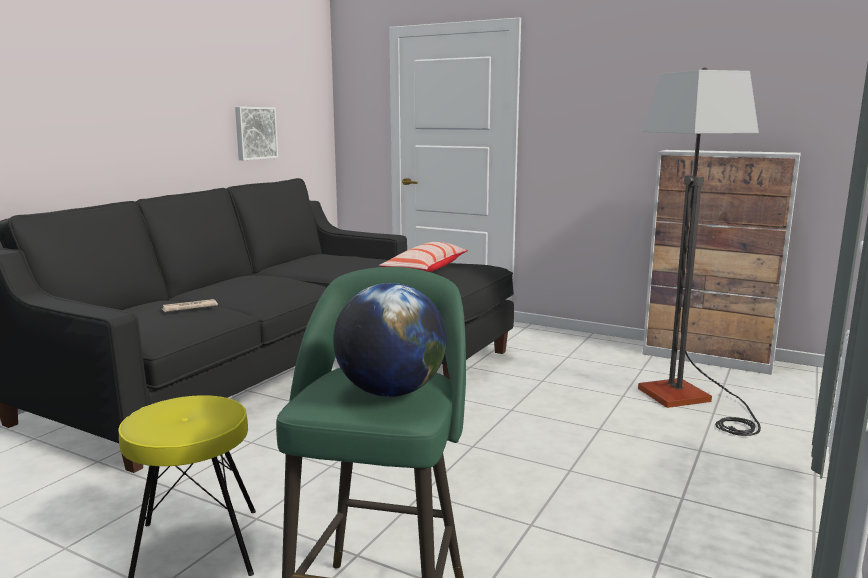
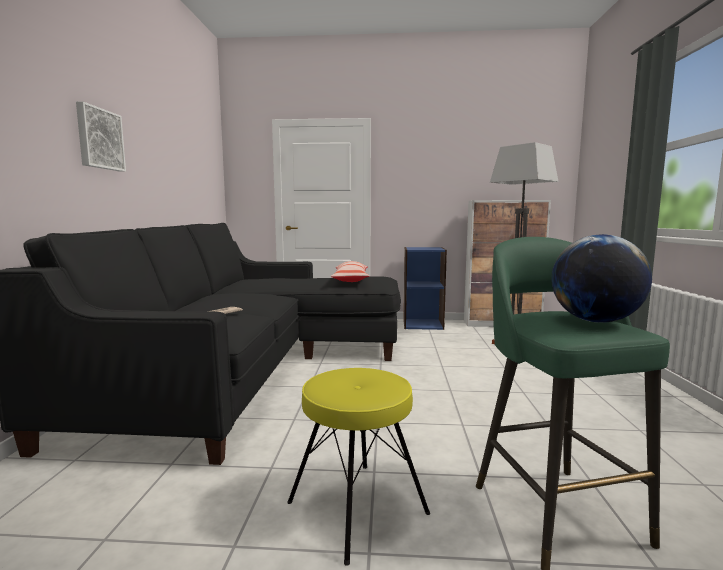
camera: 25 degrees left, 5 degrees down
(255, 133) = (186, 187): picture -> picture (99, 139)
(576, 341) = (422, 324): none -> blue bookcase

